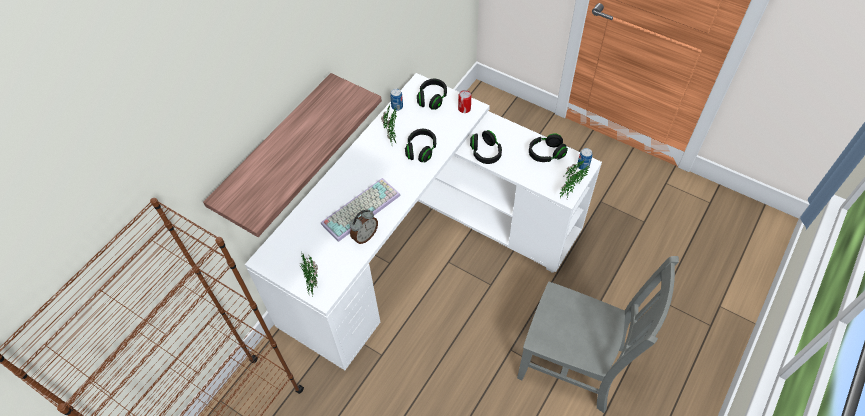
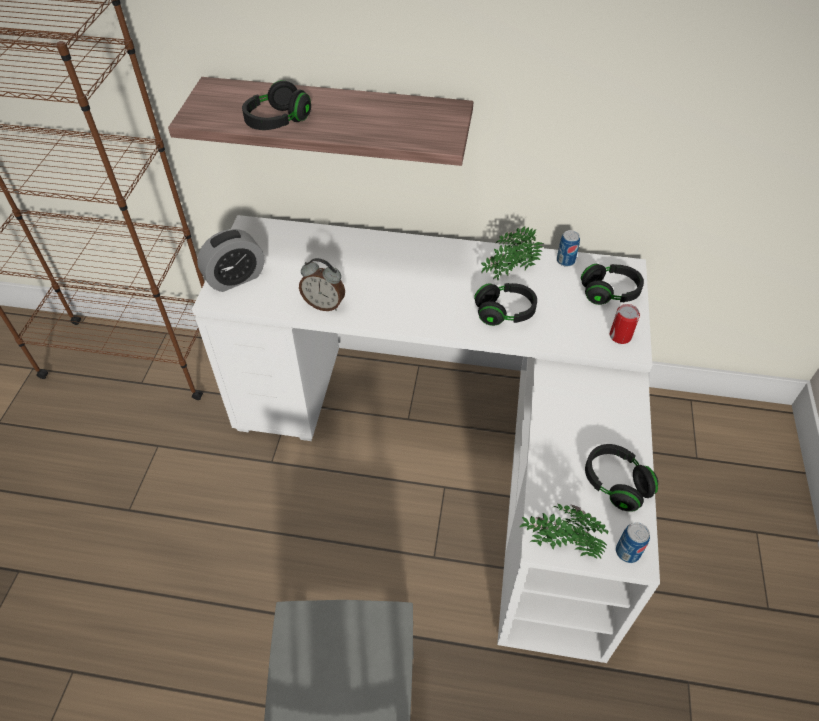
camera: 65 degrees right, 5 degrees down
(311, 280) = (235, 278): potted plant -> alarm clock
(361, 208) = (368, 284): keyboard -> none
(485, 153) = (560, 397): black headphones -> black headphones (277, 121)

